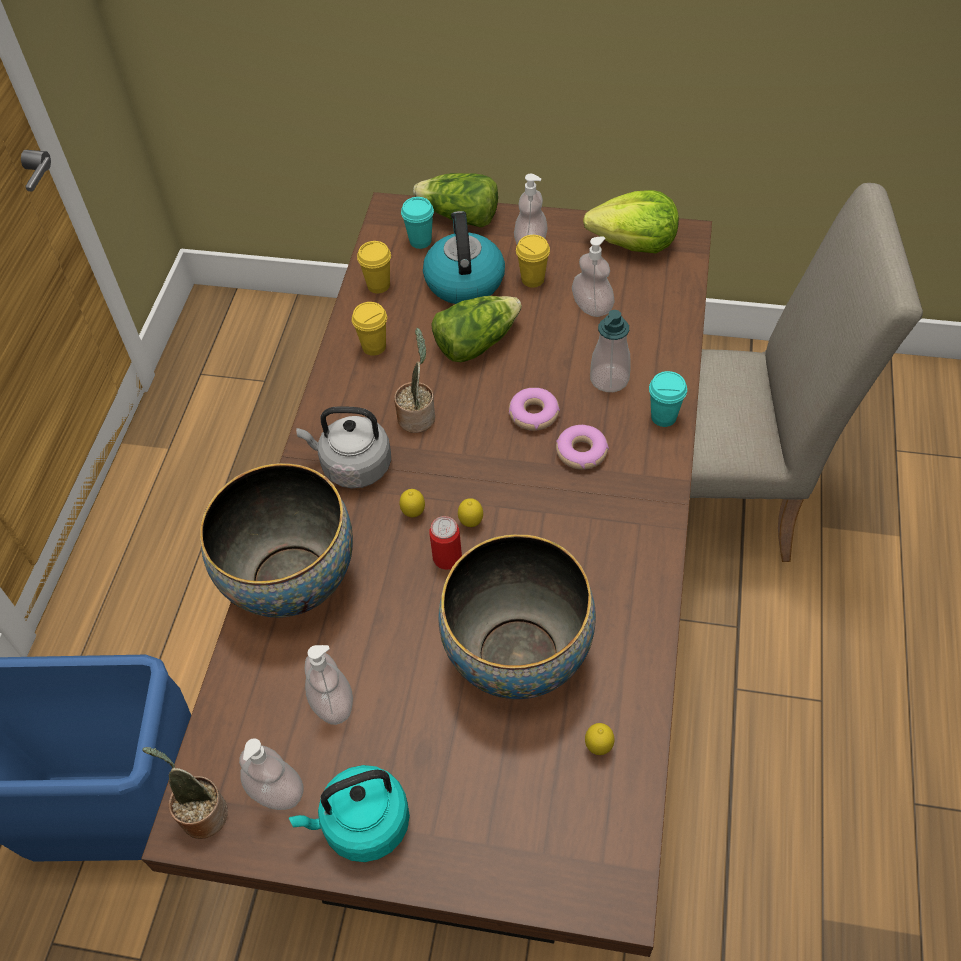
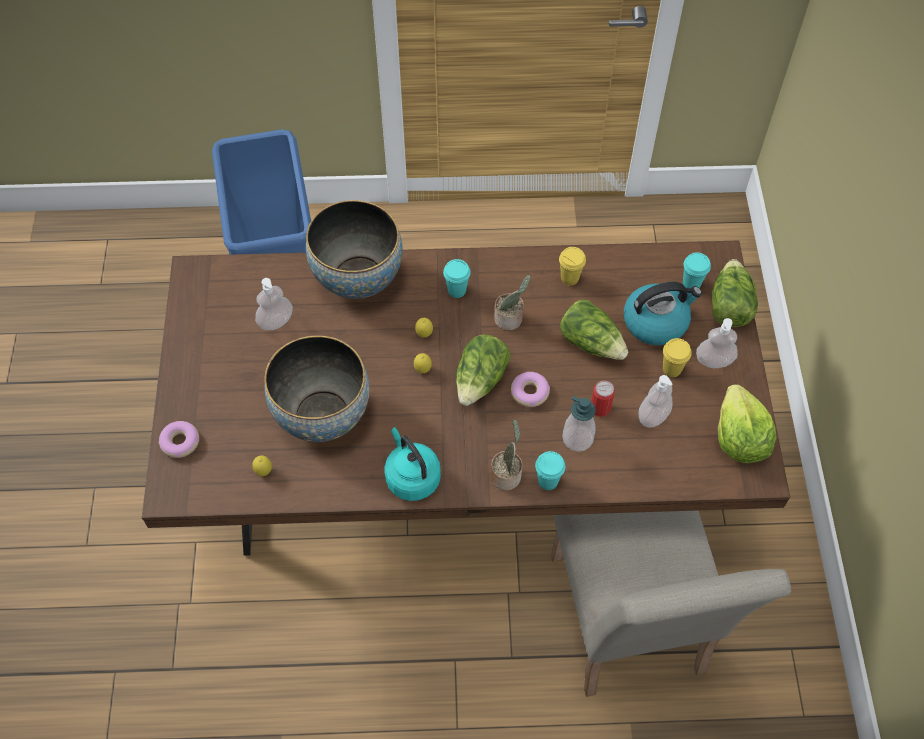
camera: 75 degrees right, 5 degrees up
(201, 813) = (200, 275): potted plant -> potted plant (506, 474)
(276, 791) = (216, 307): soap dispenser -> none
(353, 466) = (457, 290): grey kettle -> turquoise cup
(362, 825) = (200, 354): turquoise kettle -> turquoise kettle (411, 477)
(378, 285) = (633, 267): yellow cup -> none
(447, 558) = (391, 361): can -> can (600, 408)
(503, 461) = (481, 380): none -> lettuce
(581, 452) = (500, 429): donut -> donut (180, 442)

